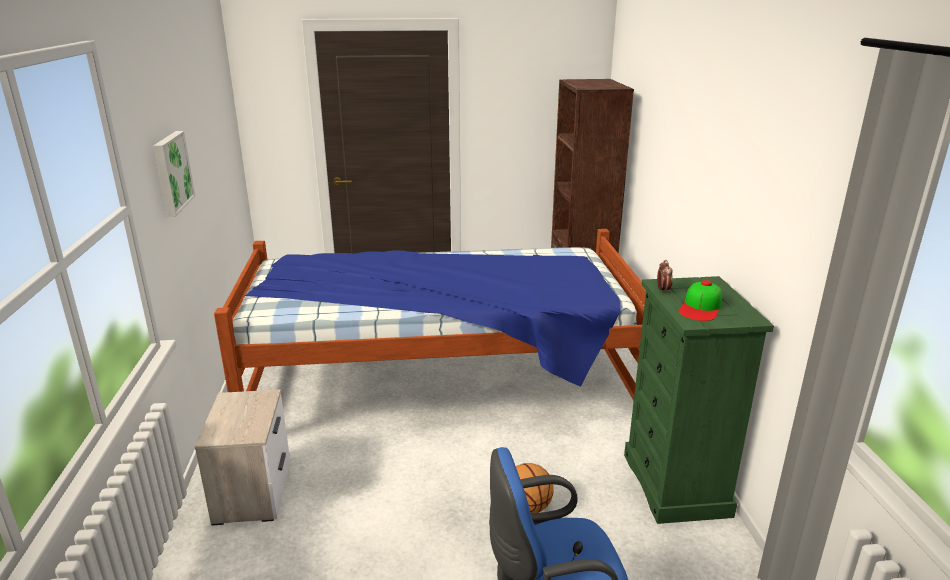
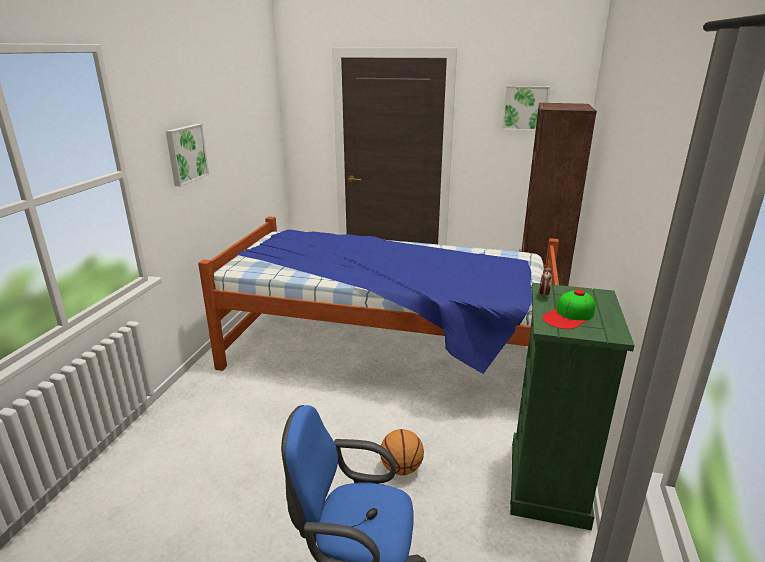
camera: 20 degrees right, 0 degrees up
(254, 491) = (207, 402): nightstand -> none
(540, 85) = (525, 108): none -> picture

